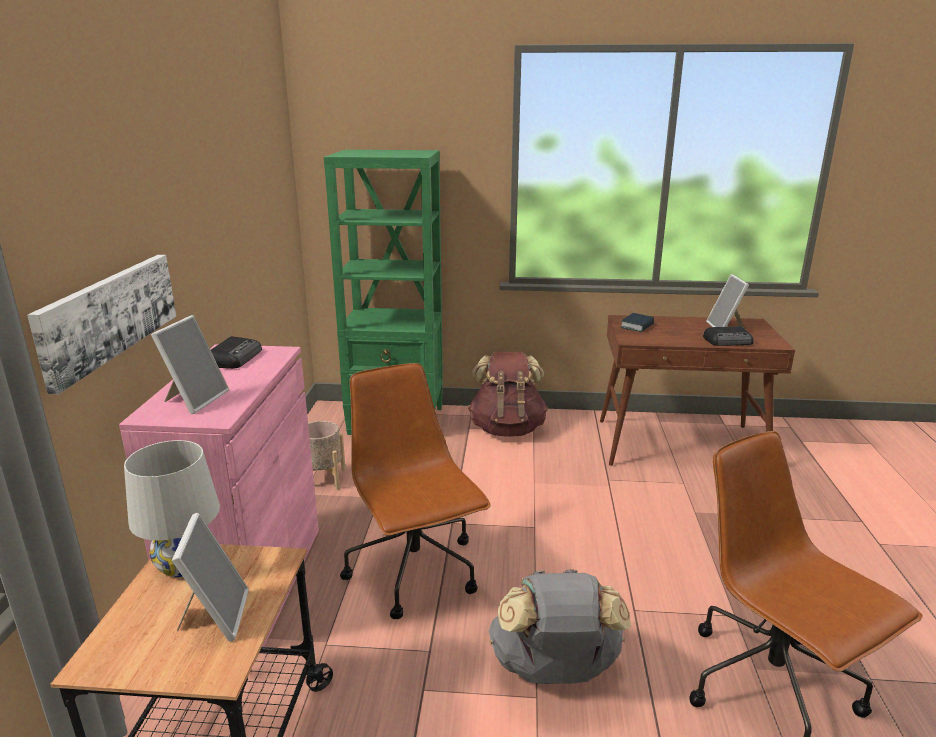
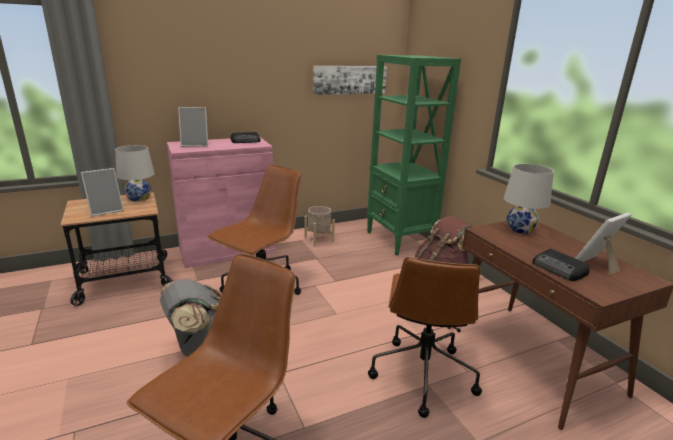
camera: 60 degrees right, 0 degrees up
(109, 315) = (179, 98): picture -> picture (349, 79)
(637, 326) = (520, 229): book -> white table lamp
(676, 509) = (422, 373): none -> brown office chair

